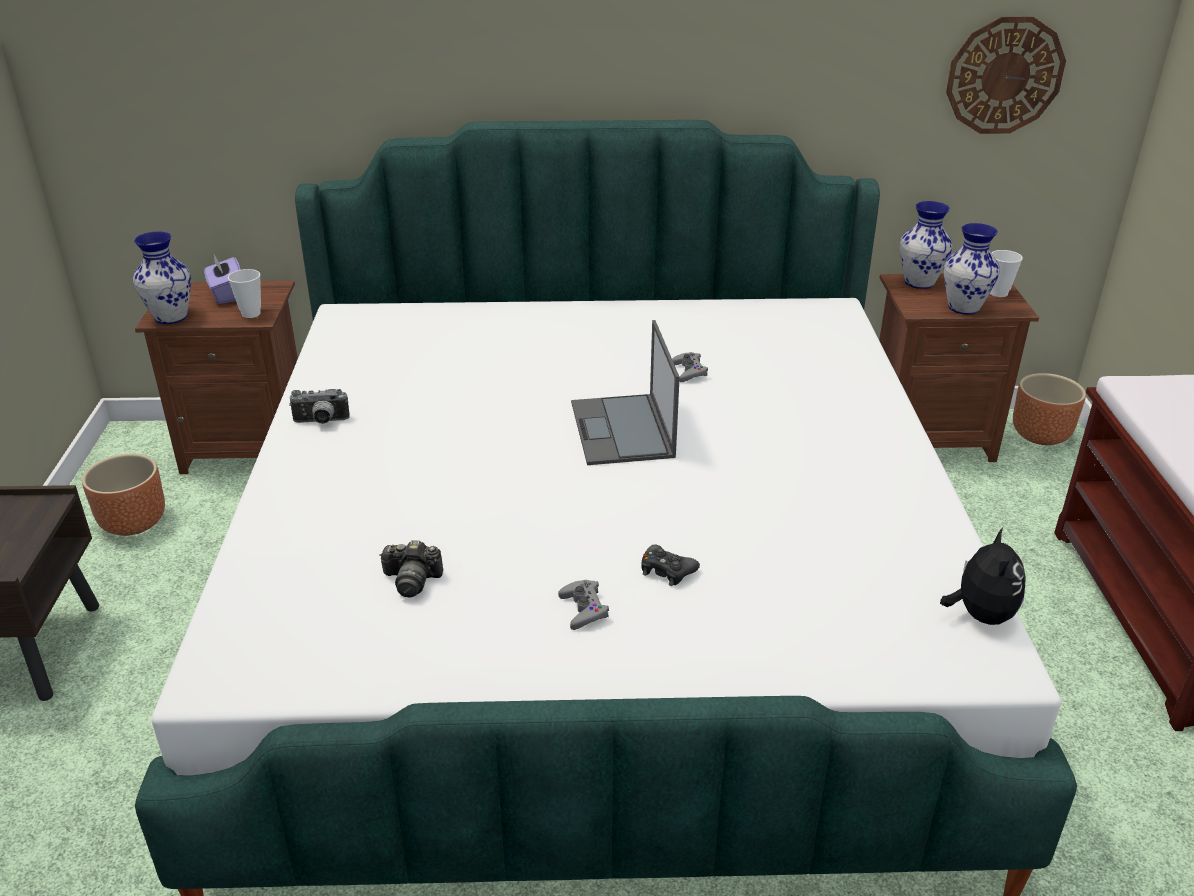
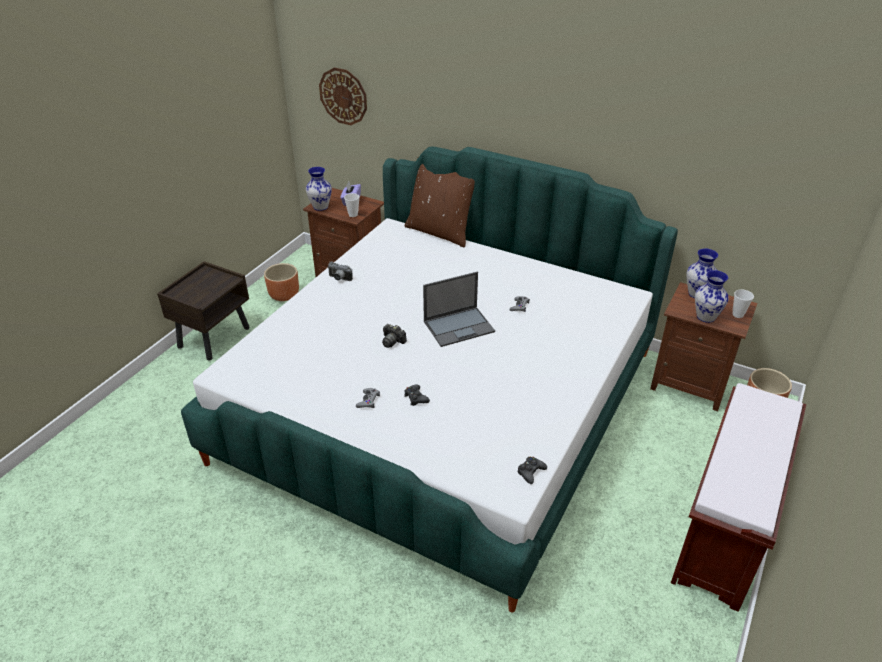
camera: 30 degrees right, 5 degrees up
(412, 580) = (316, 363): camera -> camera (392, 341)
(442, 301) = (440, 232): none -> brown pillow
(622, 430) = (459, 326): laptop -> laptop turned 135 degrees counterclockwise
(980, 614) = (530, 472): plush toy -> black game controller
(1004, 76) = (768, 188): wall clock -> wall clock (343, 96)

